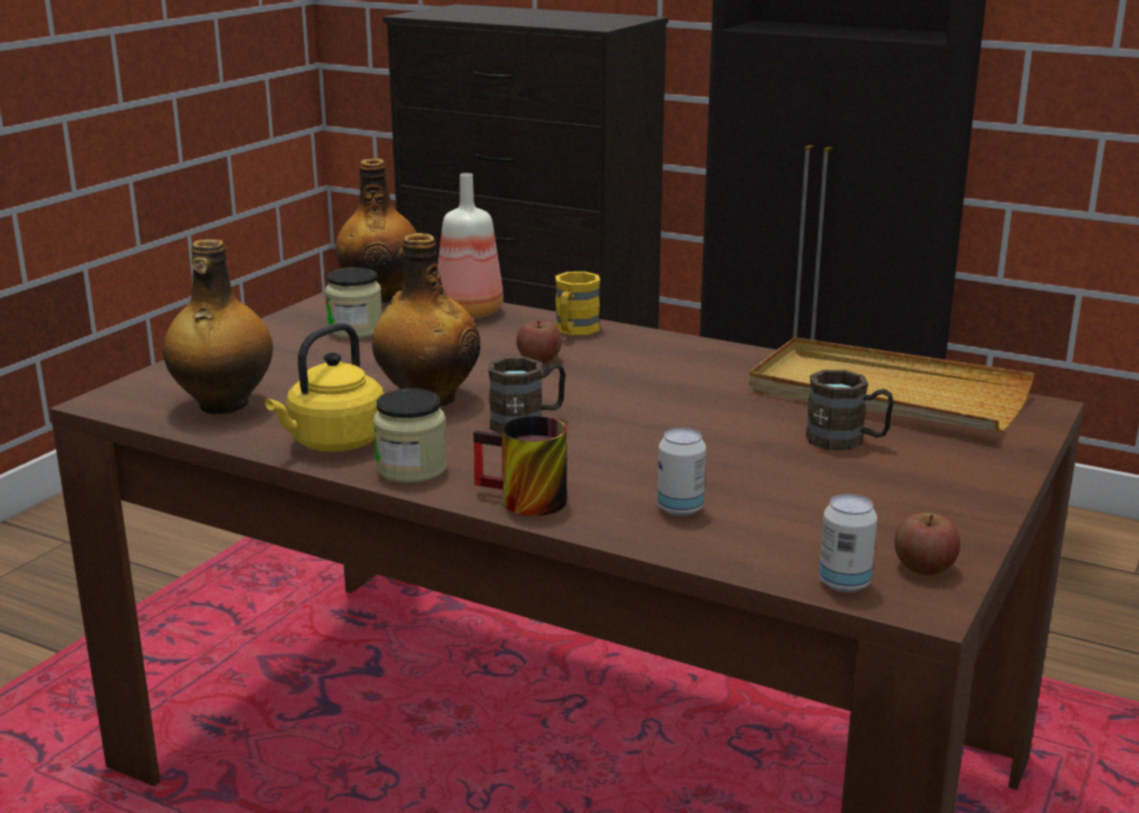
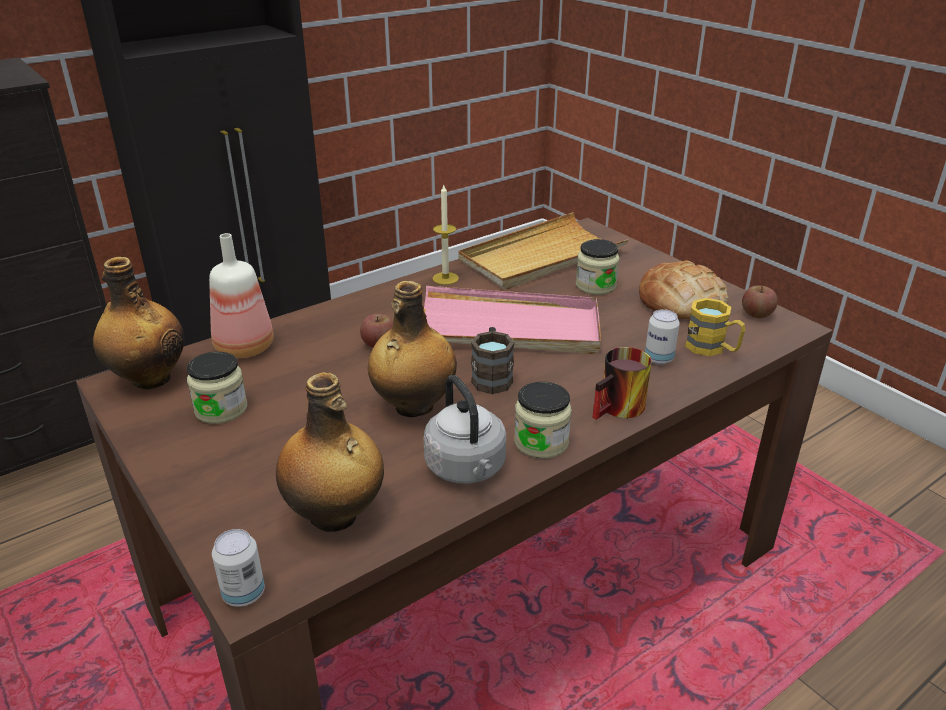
camera: 65 degrees left, 10 degrees up
(333, 443) = (467, 469): yellow kettle -> grey kettle
(574, 331) = (336, 317): yellow mug -> yellow mug (712, 349)
(654, 411) = (509, 327): none -> pink tray
(737, 357) = (445, 278): none -> candle
(844, 583) = (767, 339): can -> can (244, 594)
(847, 441) = (595, 286): brown mug -> jar
(885, 503) = (681, 301): none -> bread

